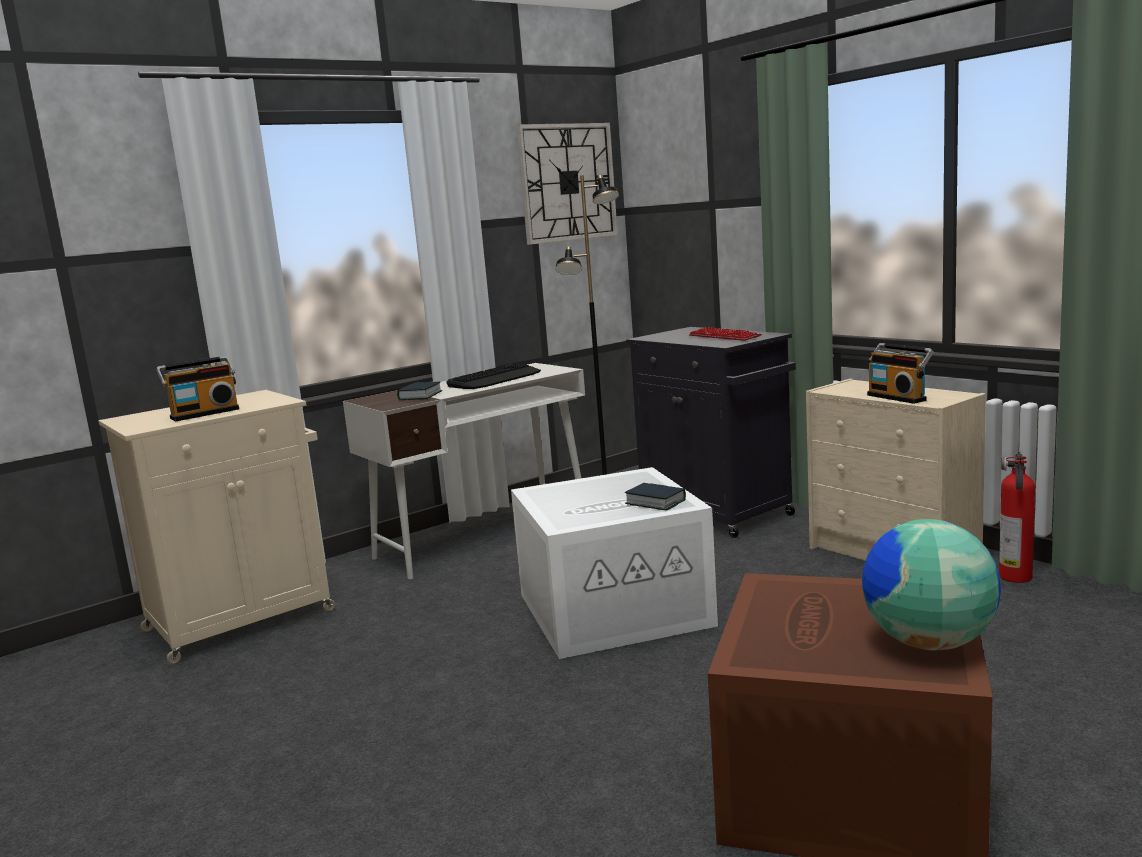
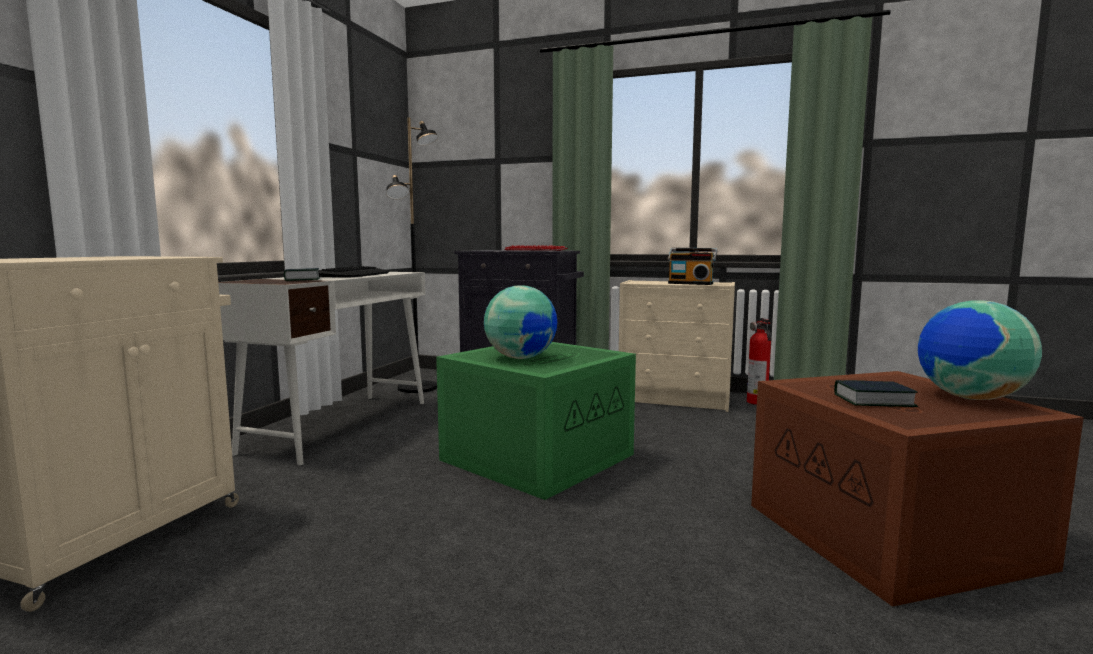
camera: 35 degrees left, 5 degrees down
(204, 413) = (85, 258): radio -> none
(567, 182) = (378, 129): wall clock -> none
(579, 501) = (520, 358): none -> globe
(615, 608) = (537, 456): white storage box -> green storage box
(655, 502) = (586, 354): book -> book (873, 400)

